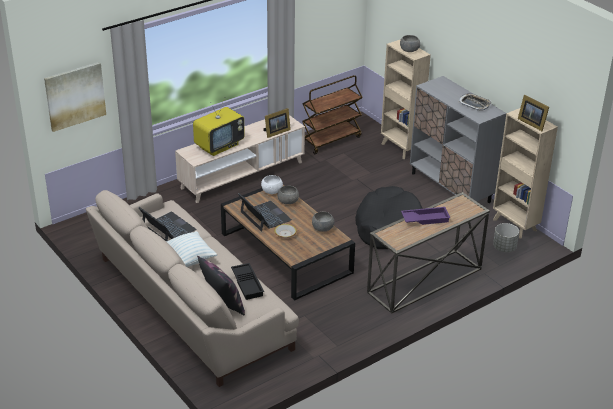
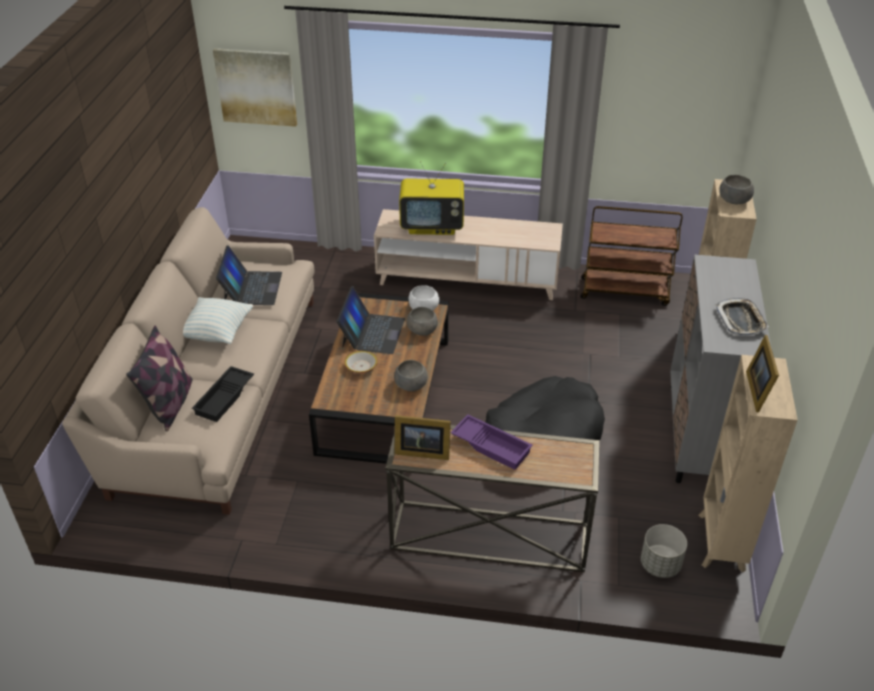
camera: 45 degrees right, 5 degrees up
(276, 132) = (516, 241): picture frame -> picture frame (421, 451)

